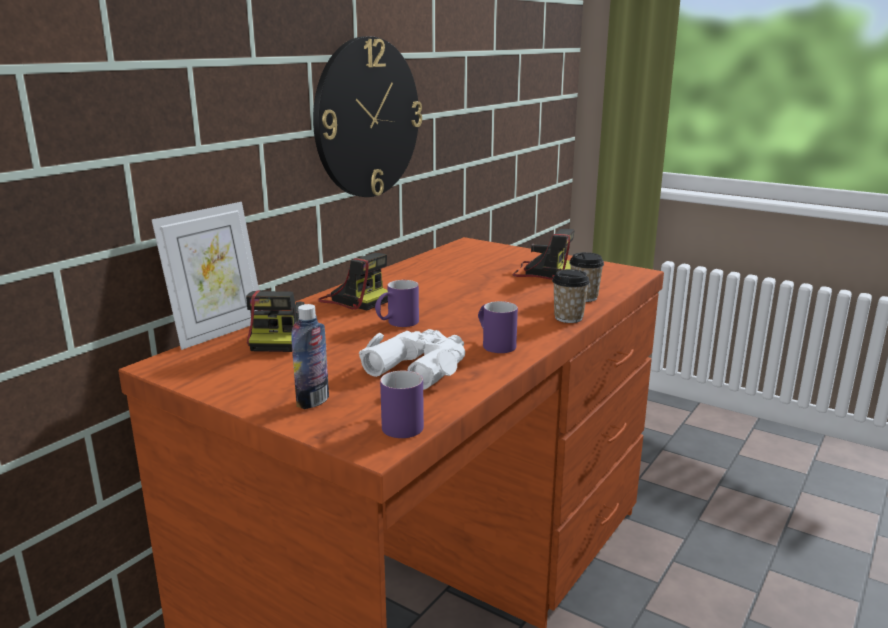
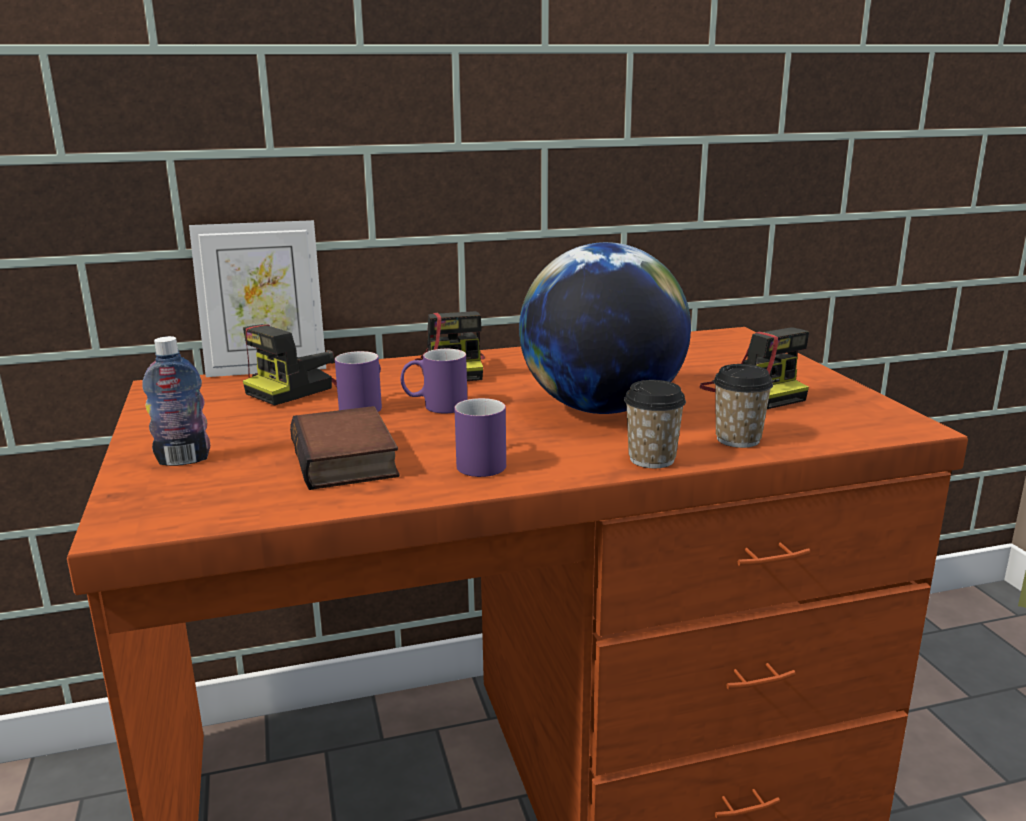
camera: 40 degrees right, 0 degrees up
(367, 118) = (555, 134): wall clock -> none
(398, 423) = (194, 510): purple mug -> purple mug (365, 405)
(419, 366) = (348, 460): white binoculars -> book
(490, 299) = (601, 408): none -> globe

